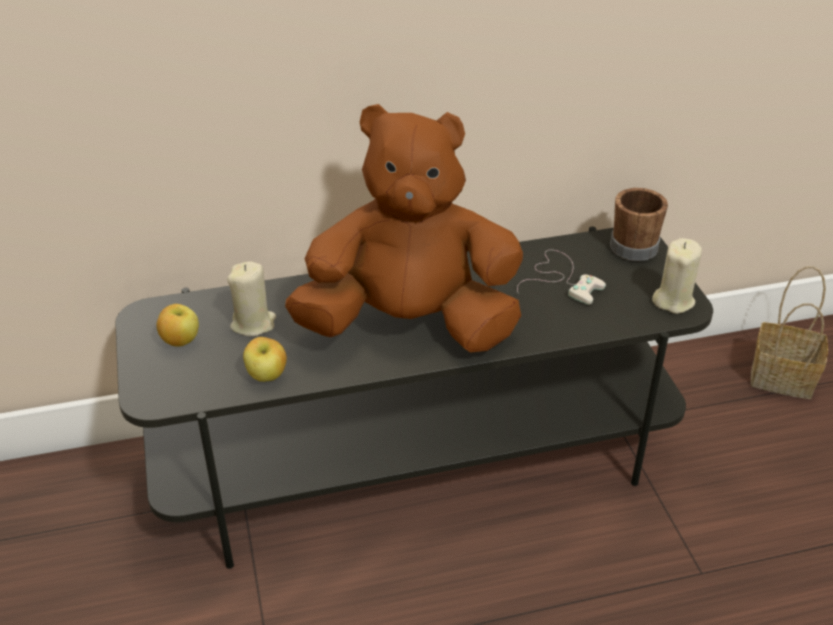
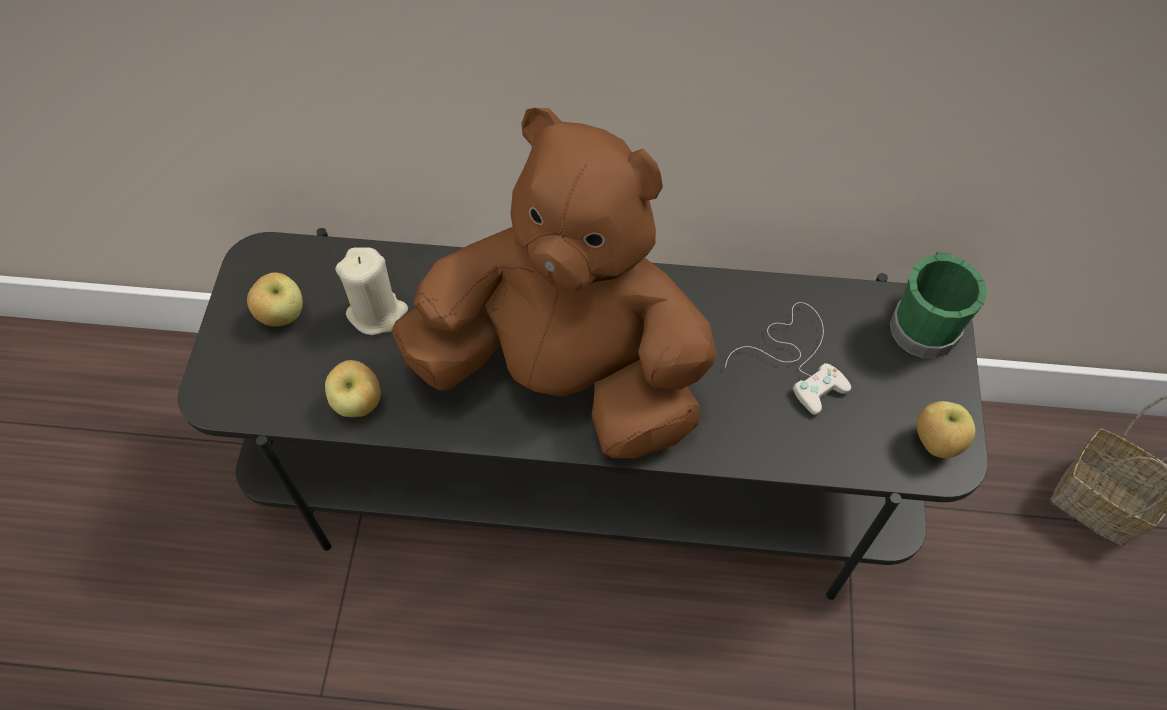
camera: 20 degrees right, 20 degrees up
(631, 244) = (924, 322): brown mug -> green mug
(673, 300) = (935, 442): beige candle -> apple

